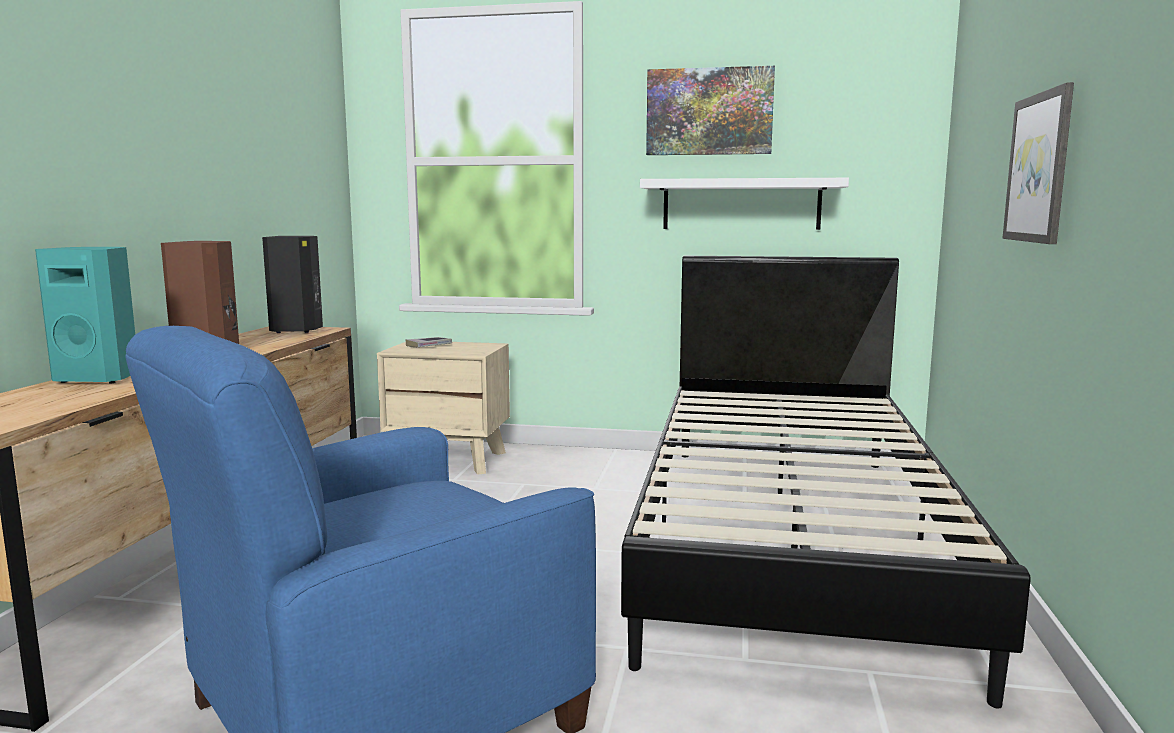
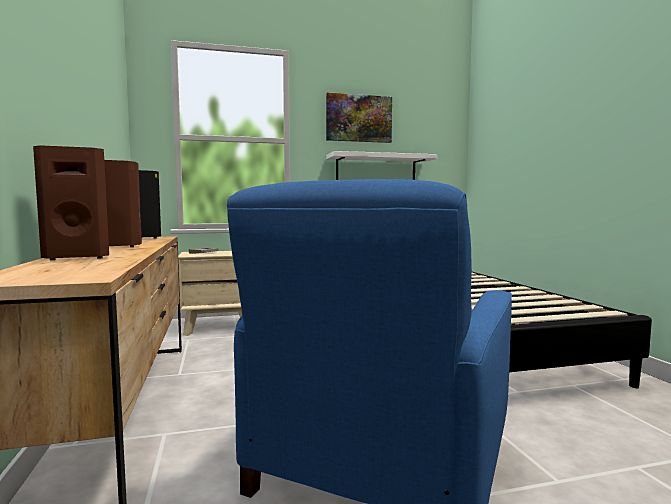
camera: 25 degrees left, 5 degrees down
(99, 378) = (79, 257): turquoise speaker -> brown speaker
(1040, 168) = (571, 140): picture -> none

